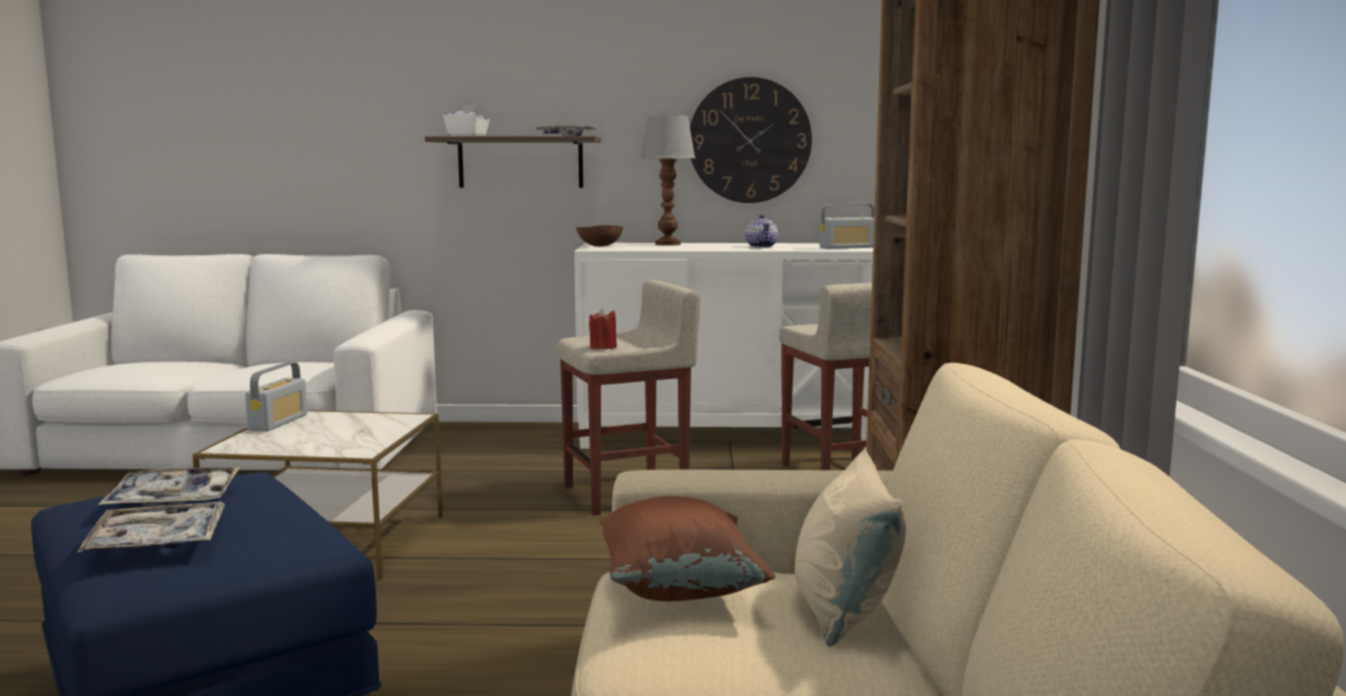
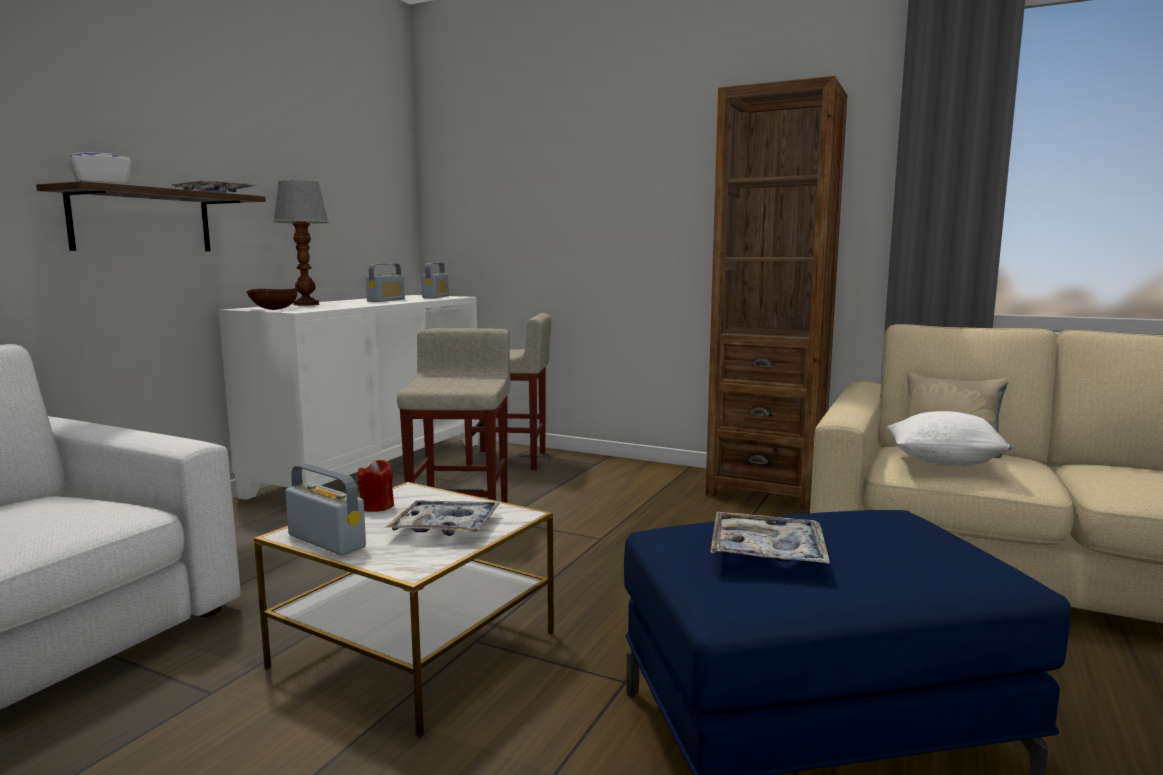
camera: 65 degrees left, 0 degrees up
(158, 542) = (901, 556): tray -> tray (446, 527)
(603, 347) = (475, 387): red candle -> red candle (377, 506)
(679, 589) = (944, 462): brown pillow -> white pillow
(749, 140) = (336, 209): wall clock -> none
(762, 246) = (386, 300): teapot -> radio

